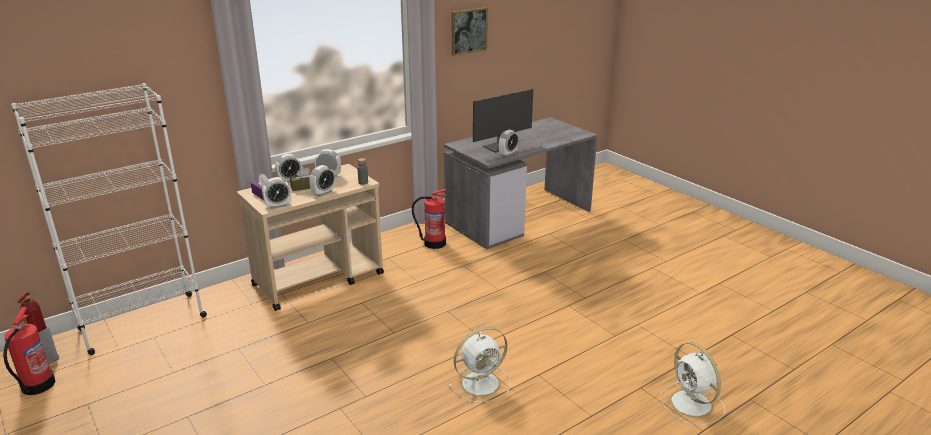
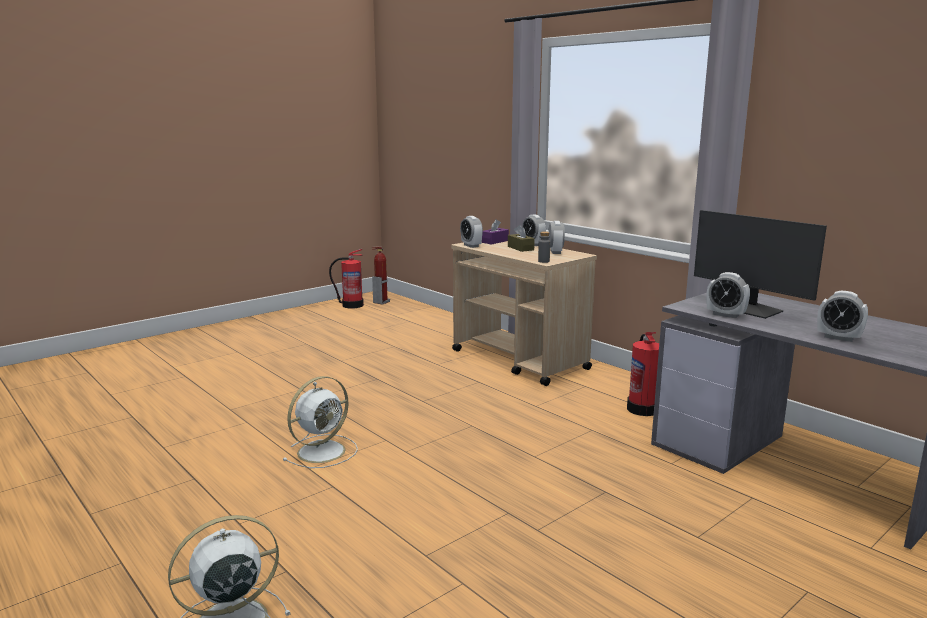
camera: 85 degrees right, 10 degrees down
(142, 323) = (428, 315): white bookcase -> none
(323, 193) = (508, 253): alarm clock -> alarm clock (838, 338)
(468, 31) = (837, 123): picture -> none
(482, 383) = (323, 451): white fan -> white fan turned 105 degrees counterclockwise

